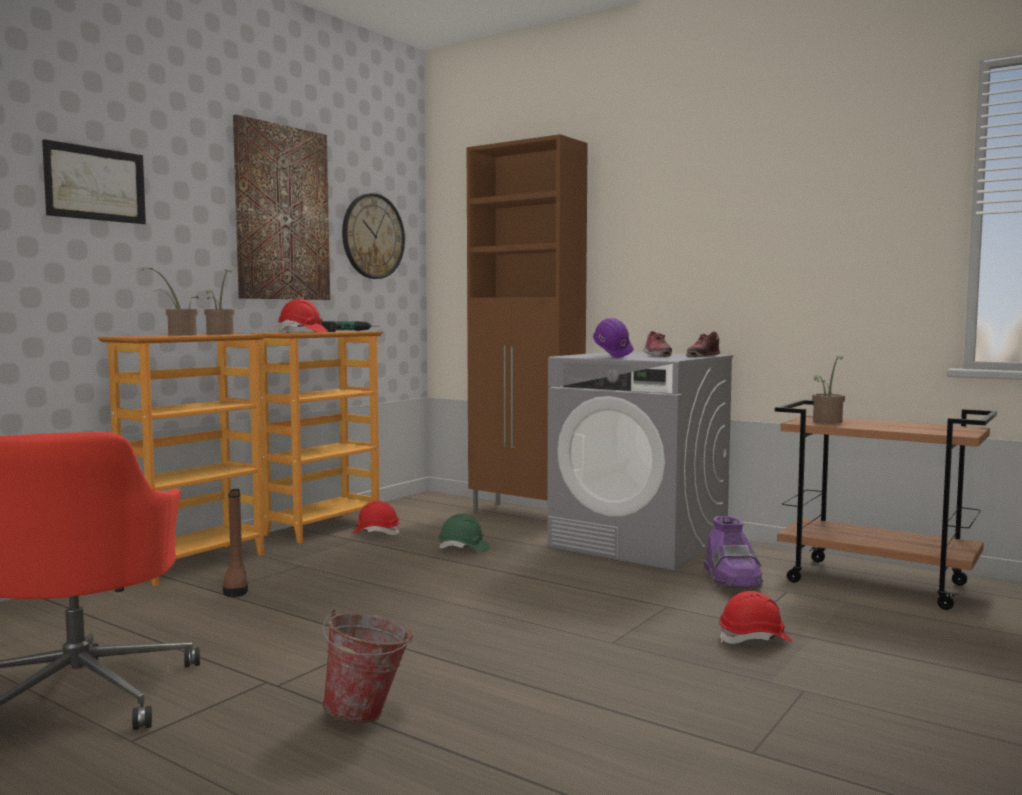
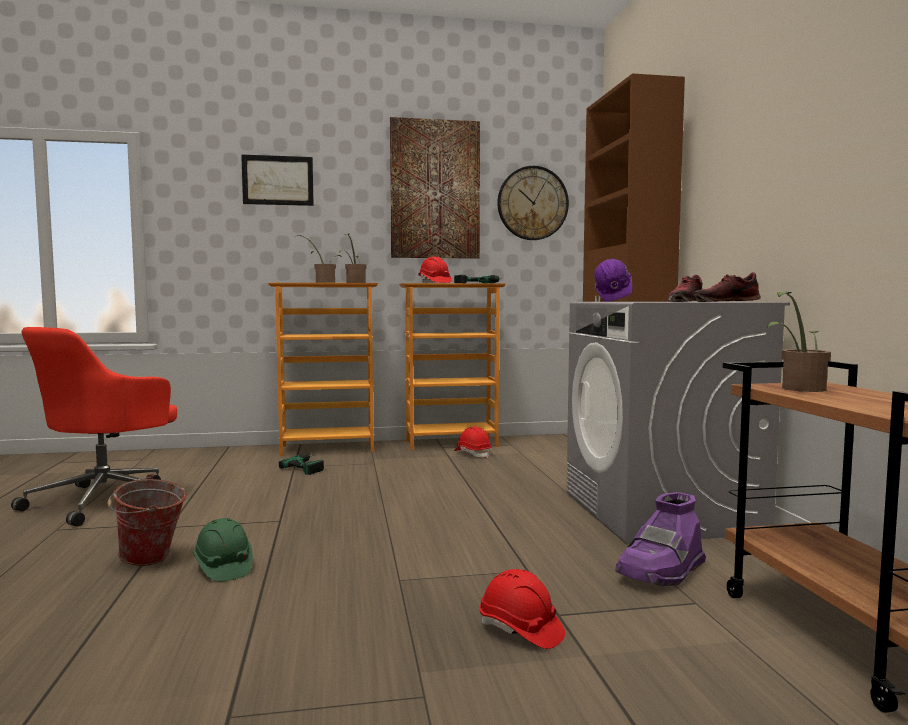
camera: 45 degrees right, 0 degrees up
(236, 586) = (310, 466): brown boot -> power drill
(463, 548) = (500, 478): green hard hat -> green hard hat (223, 567)

